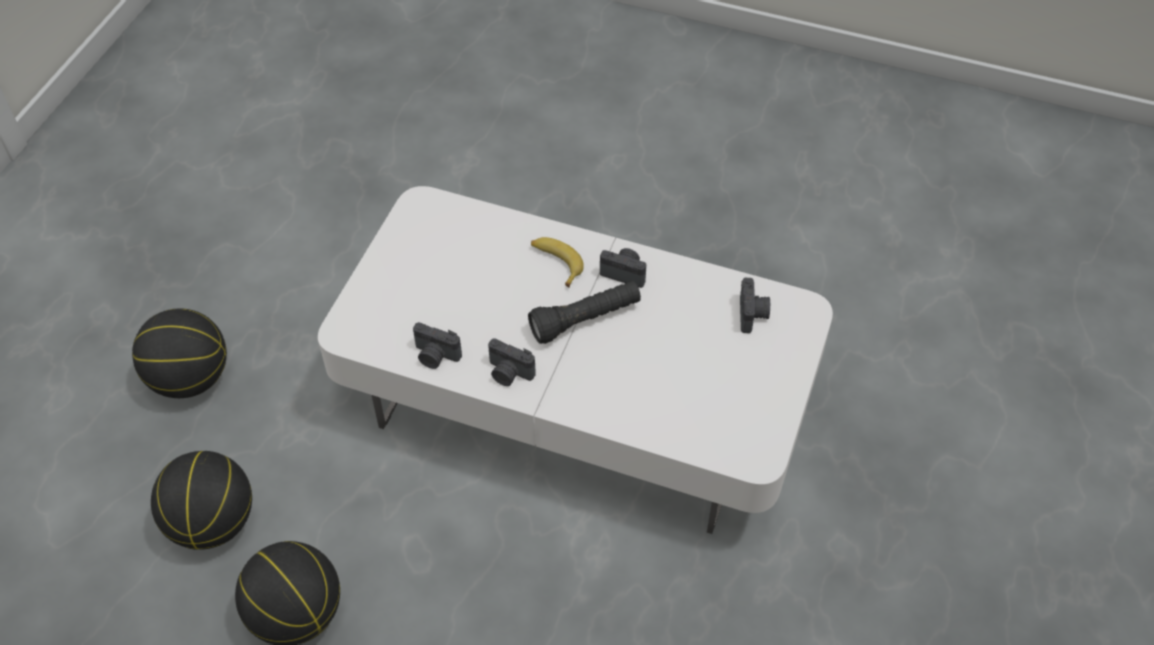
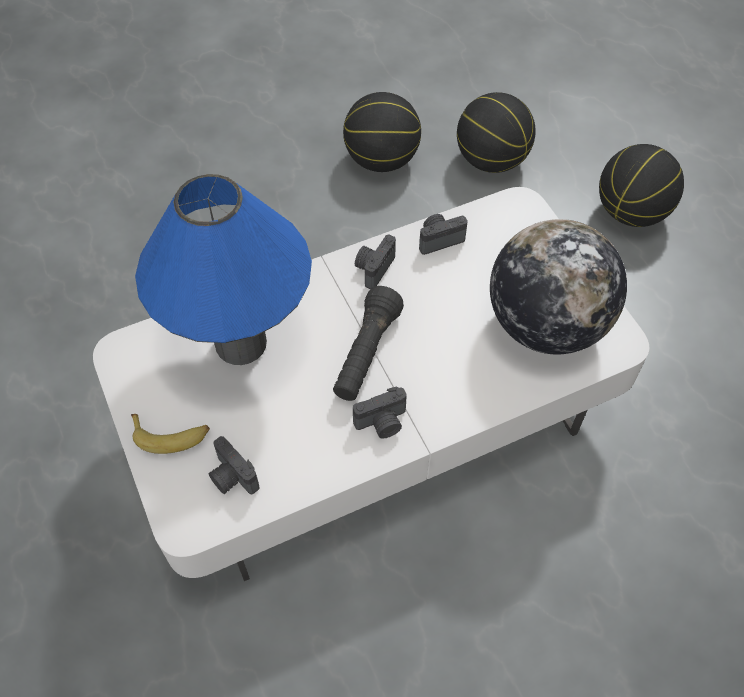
camera: 135 degrees right, 5 degrees up
(449, 247) = (545, 324): none -> globe
(508, 373) = (373, 268): camera -> camera turned 45 degrees counterclockwise
(556, 263) = (448, 383): banana -> banana (171, 435)
(663, 395) = (241, 343): none -> blue table lamp

